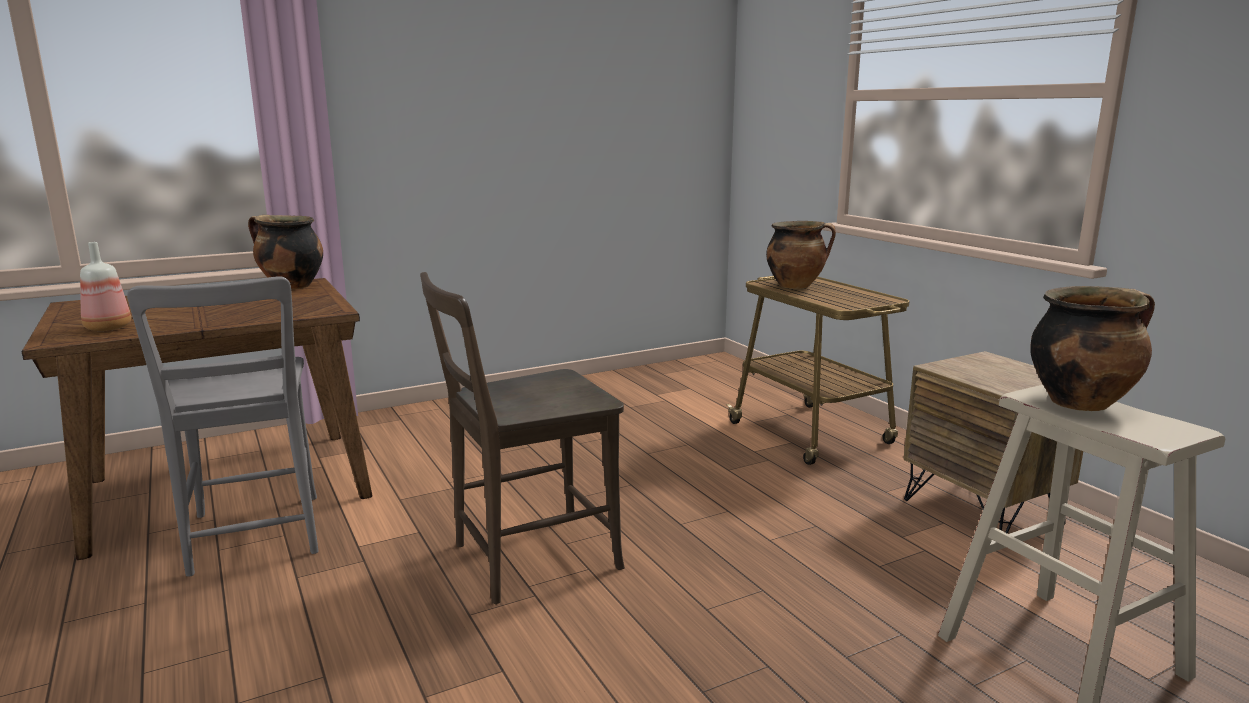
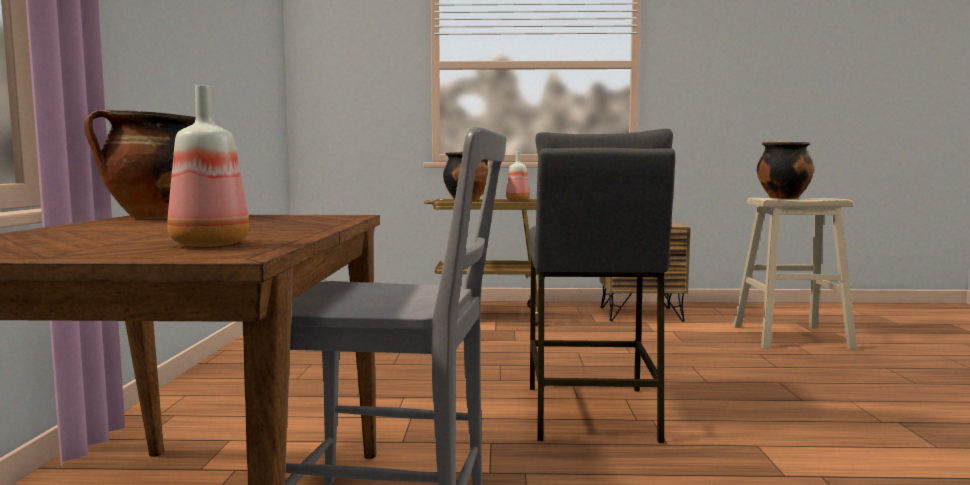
camera: 60 degrees left, 10 degrees down
(527, 558) = (590, 413): brown chair -> grey stool
(853, 297) = (517, 200): none -> bottle

